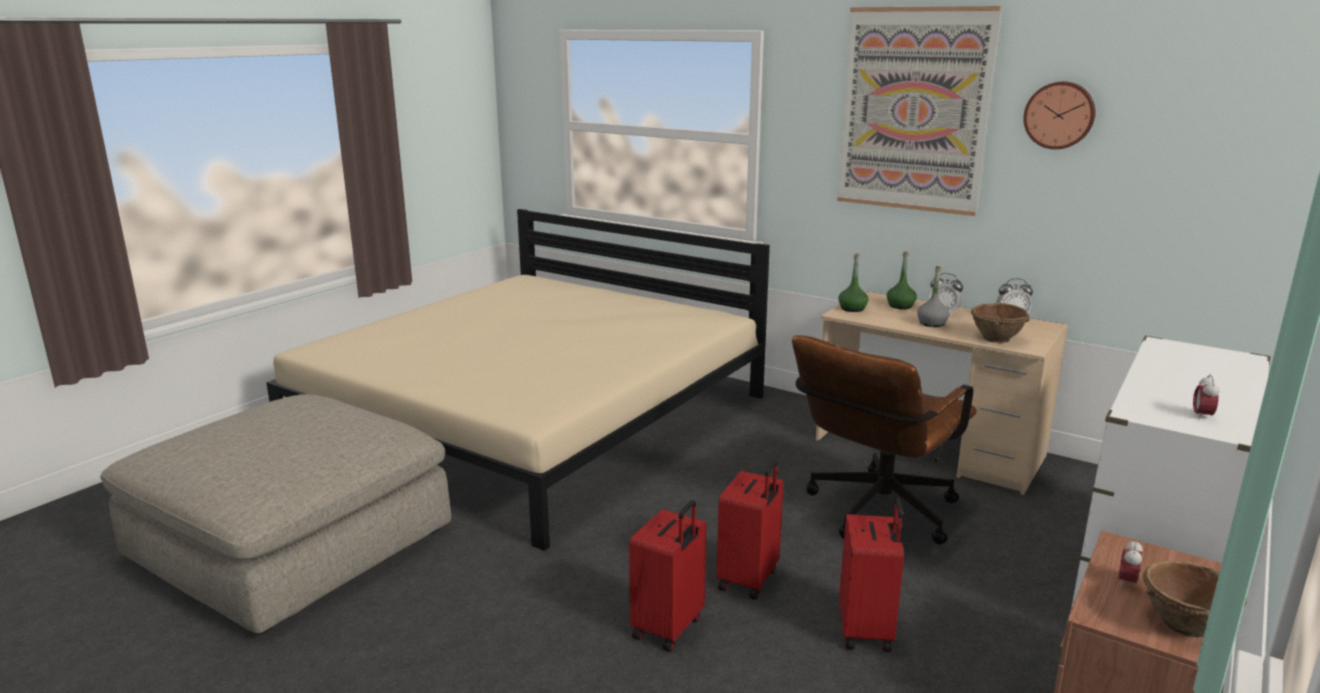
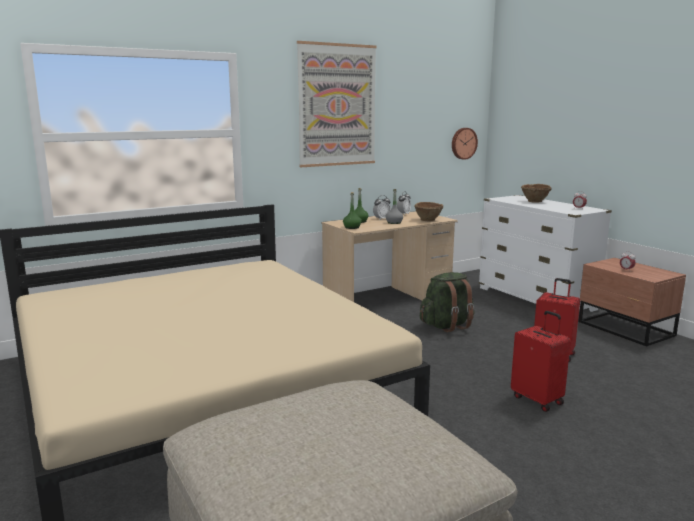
camera: 65 degrees left, 5 degrees down
(749, 580) = (497, 368): red suitcase -> none
(874, 514) = (447, 326): brown office chair -> green backpack
(1059, 115) = (403, 104): wall clock -> wall clock (463, 143)
(1184, 625) = (656, 271): brown bowl -> brown bowl (535, 201)

